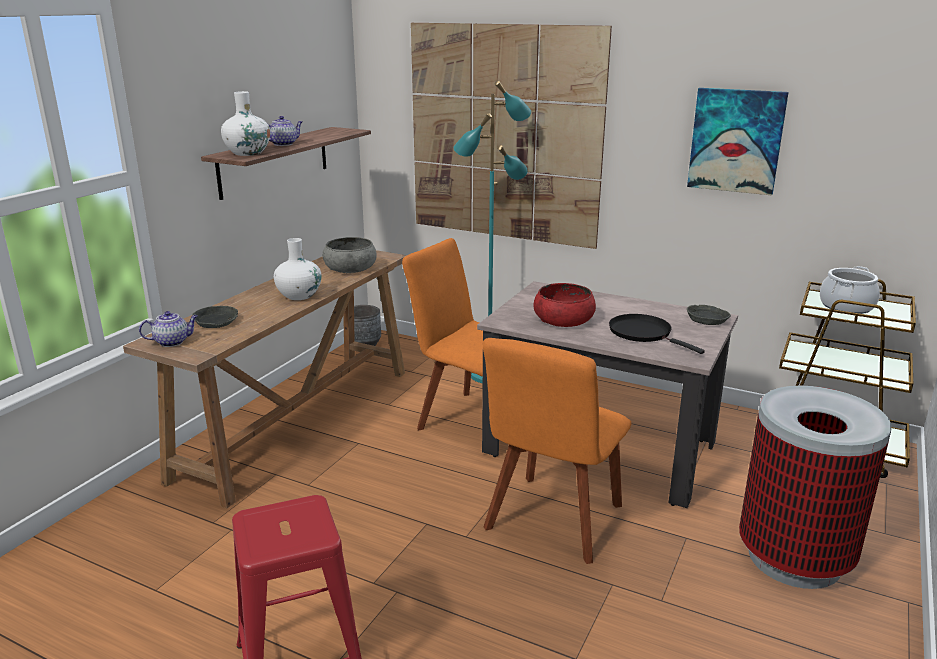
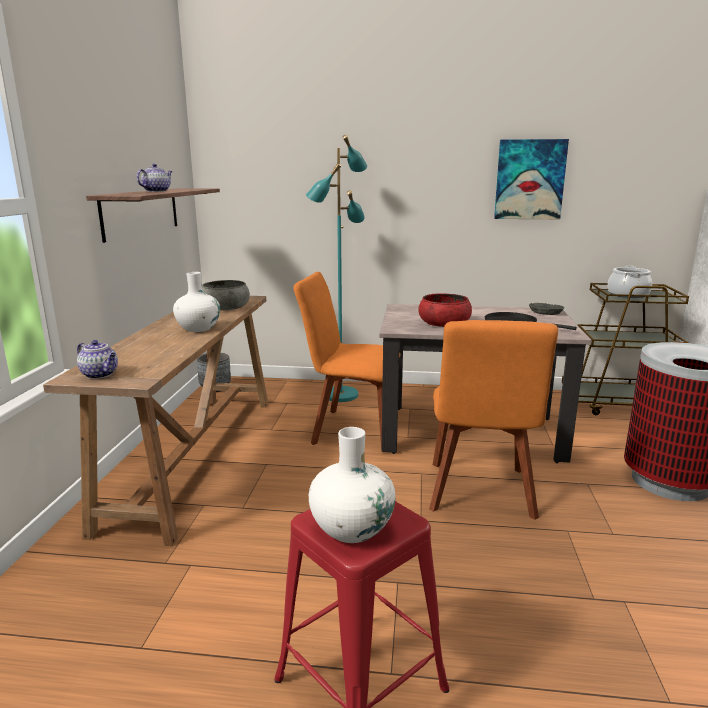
camera: 20 degrees left, 5 degrees down
(172, 342) = (100, 374): teapot -> teapot turned 75 degrees clockwise
(216, 323) = (134, 355): grey bowl -> none
(248, 153) = (133, 193): white vase -> white vase (352, 528)
(504, 134) = (336, 189): picture -> none

